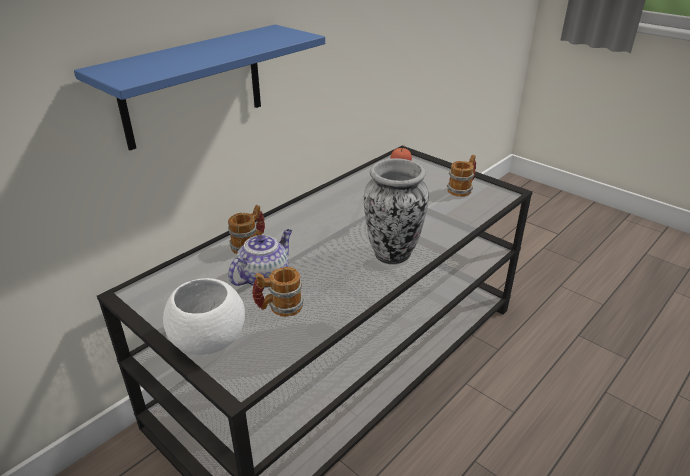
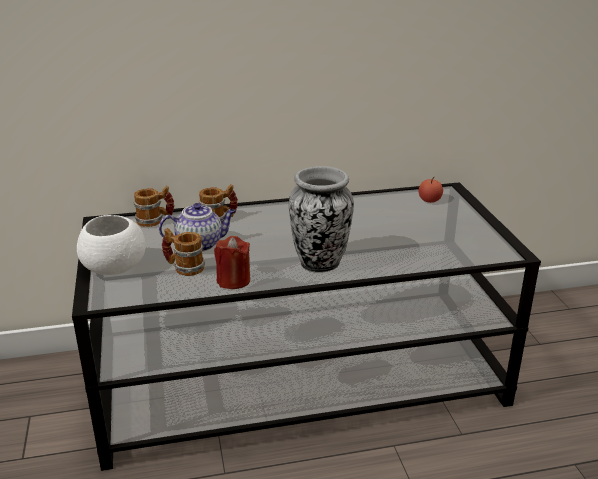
camera: 35 degrees right, 5 degrees down
(193, 86) = (197, 67): blue shelf -> none
(344, 301) = (233, 280): none -> red candle
(462, 189) = (465, 236): mug -> mug (155, 220)

